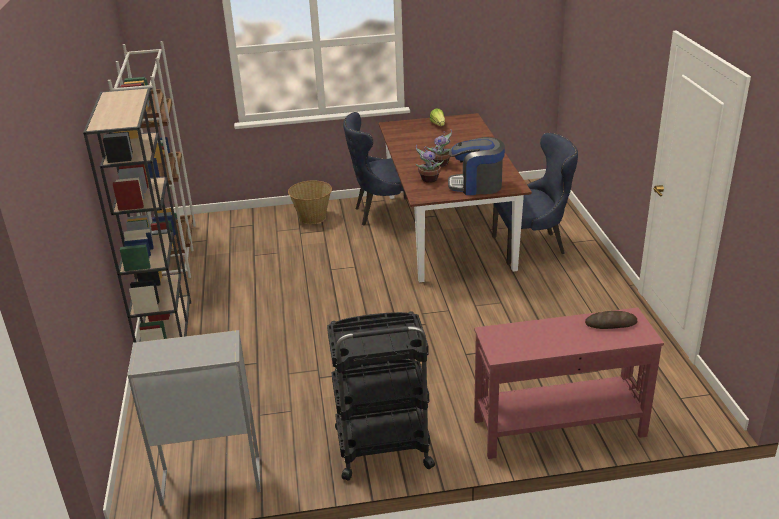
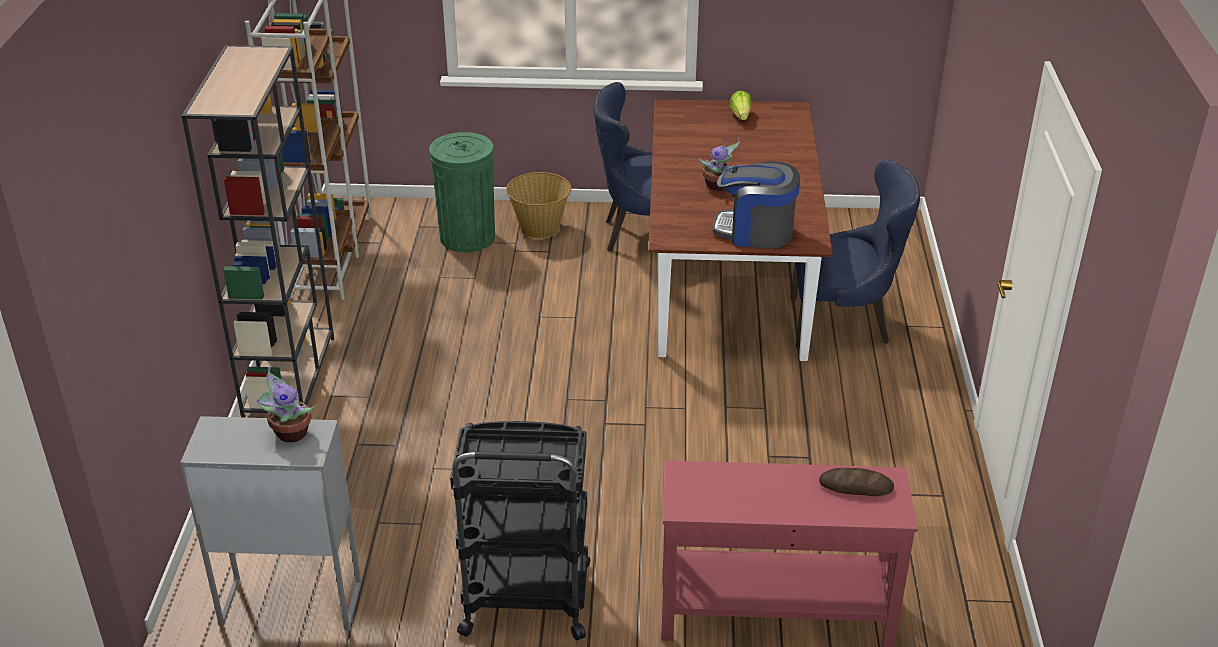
camera: 10 degrees right, 5 degrees up
(265, 229) = (467, 237): none -> green trash can
(428, 179) = (689, 210): potted plant -> potted plant (289, 433)

